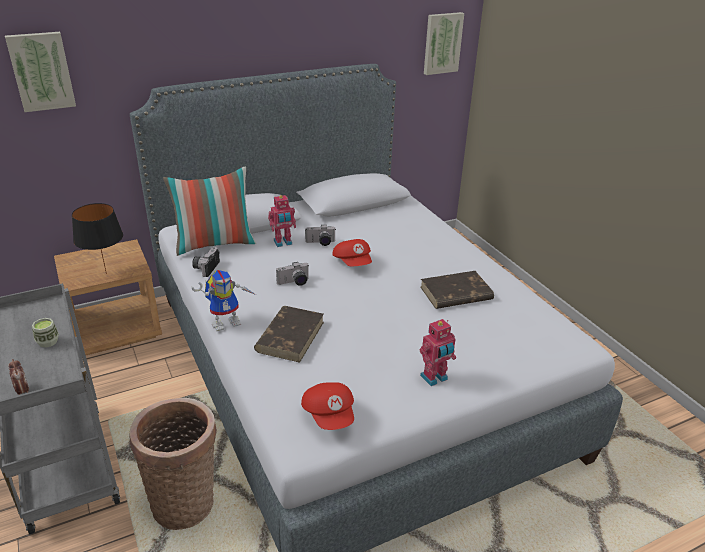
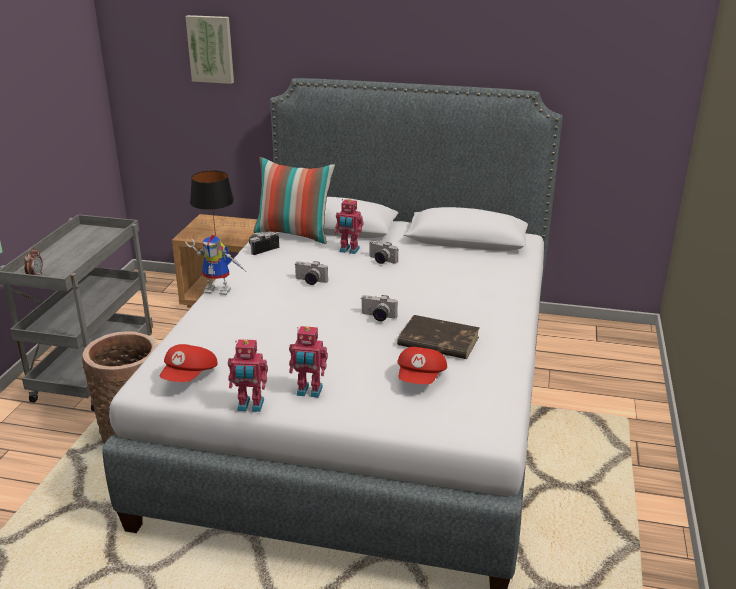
camera: 40 degrees right, 5 degrees down
(48, 342) = (87, 254): cup -> none
(290, 336) = (247, 316): brown book -> none
(353, 263) = (384, 285): red cap -> red cap (421, 378)
(390, 292) = (378, 317): none -> camera
(413, 414) = (250, 406): none -> toy robot
(442, 43) = (643, 82): picture -> none

